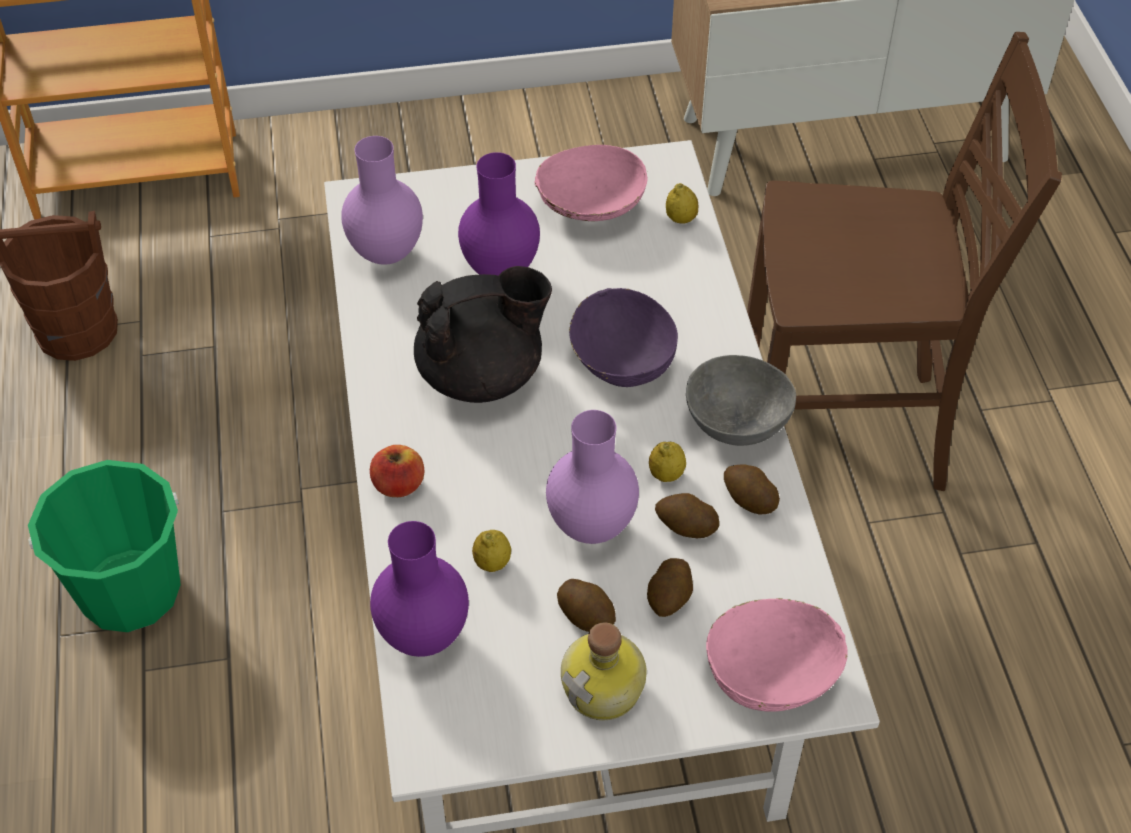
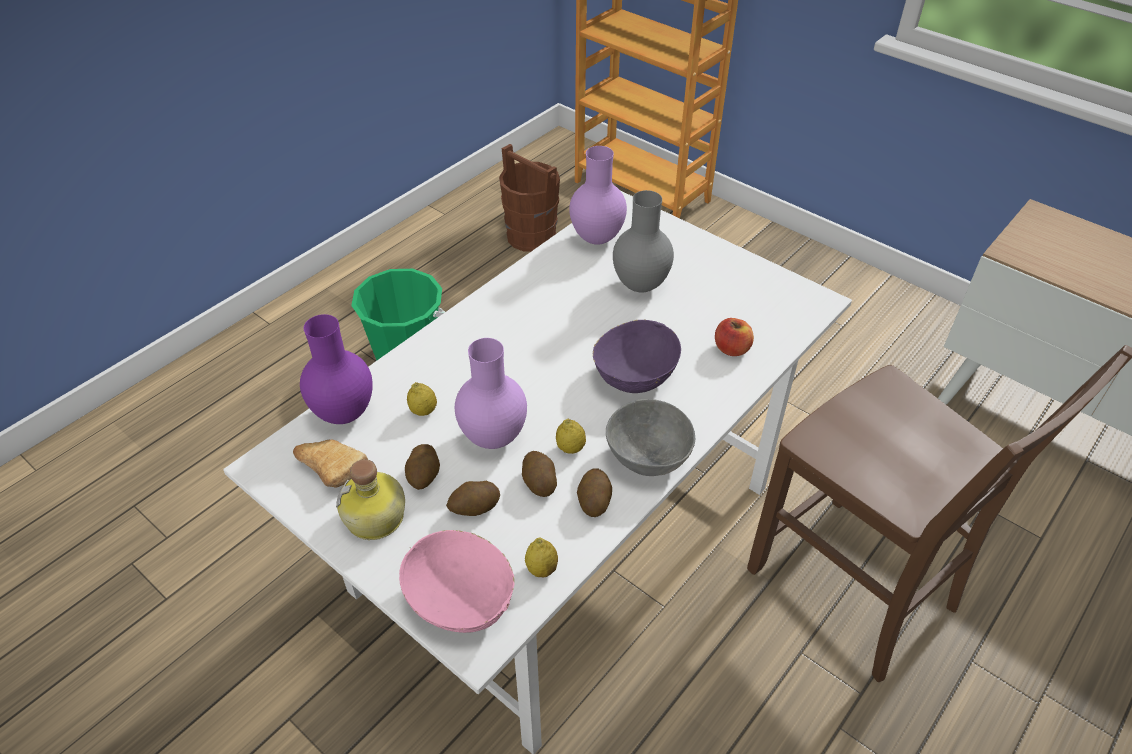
camera: 50 degrees right, 5 degrees down
(398, 485) = (441, 340): apple -> apple (731, 349)
(482, 374) = (556, 324): black teapot -> none
(493, 693) = (329, 468): none -> bread
(502, 270) = (642, 286): purple vase -> grey vase
(590, 209) = (735, 292): pink bowl -> none
(681, 219) = (781, 333): lemon -> lemon (541, 569)

